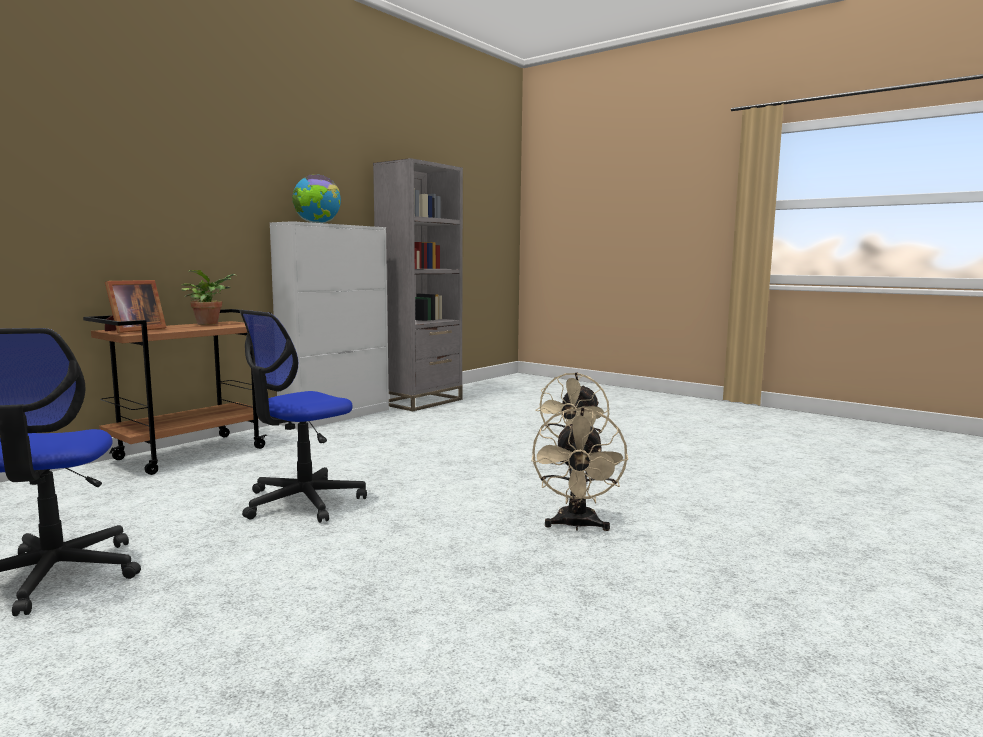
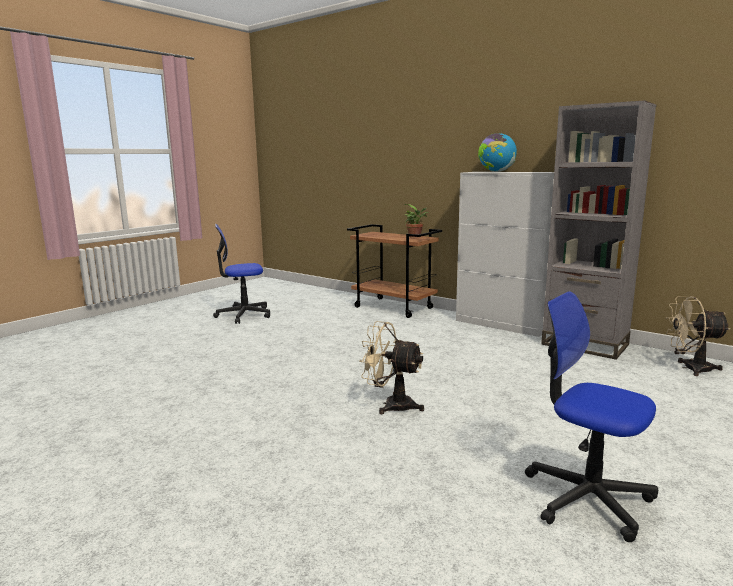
camera: 90 degrees right, 5 degrees up
(133, 330) = (374, 234): picture frame -> none
(302, 502) = (312, 336): office chair -> office chair (587, 498)
(576, 526) = (254, 400): beige fan -> beige fan (690, 368)

